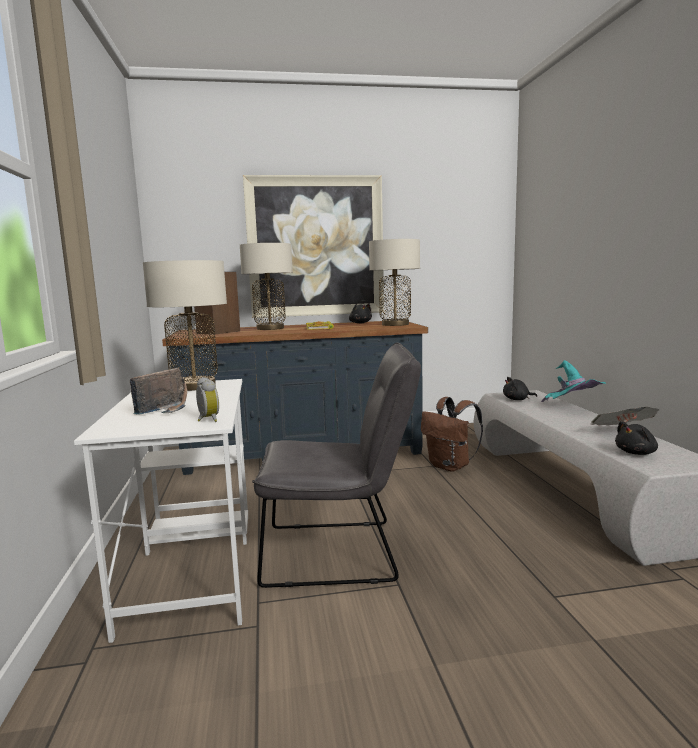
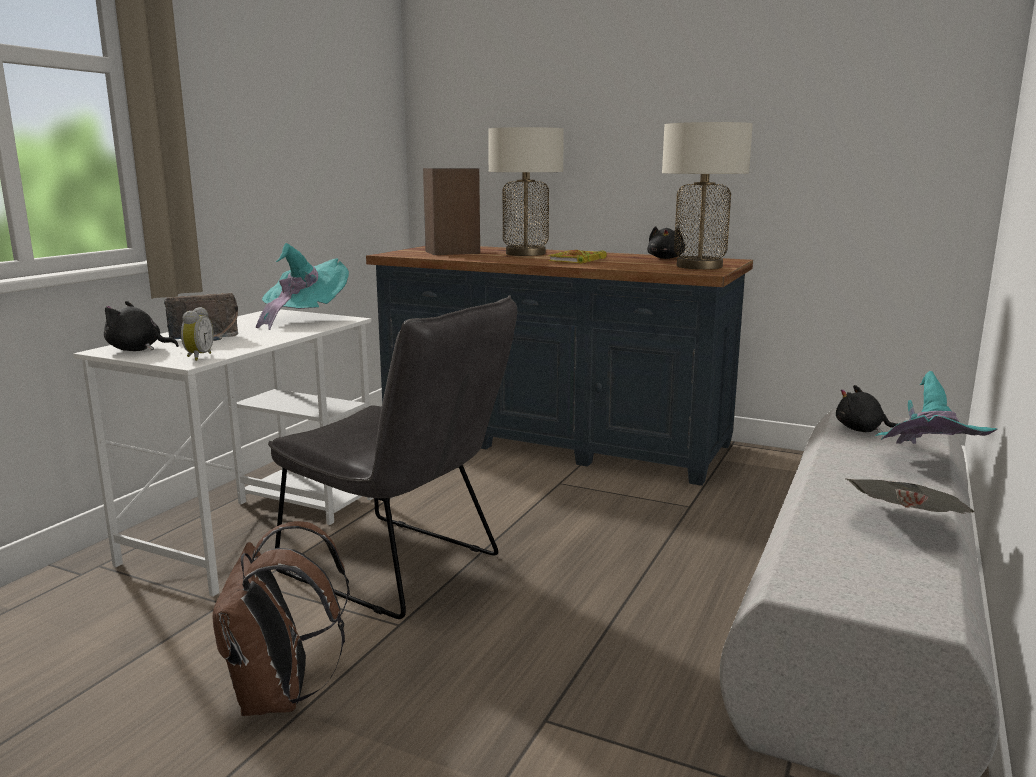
camera: 35 degrees right, 5 degrees up
(194, 386) = (303, 319): table lamp -> turquoise hat
(316, 247) = (623, 130): picture -> none
(451, 466) = (714, 515): brown backpack -> brown backpack (280, 696)
(636, 453) = (840, 561): black plush toy -> black plush toy (137, 350)

